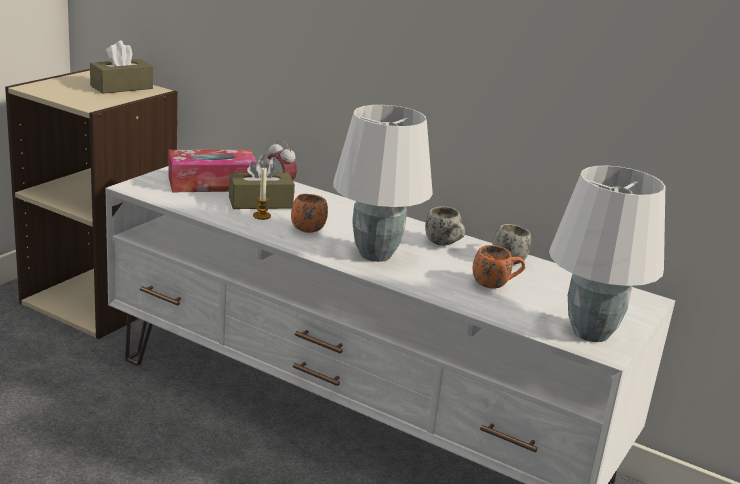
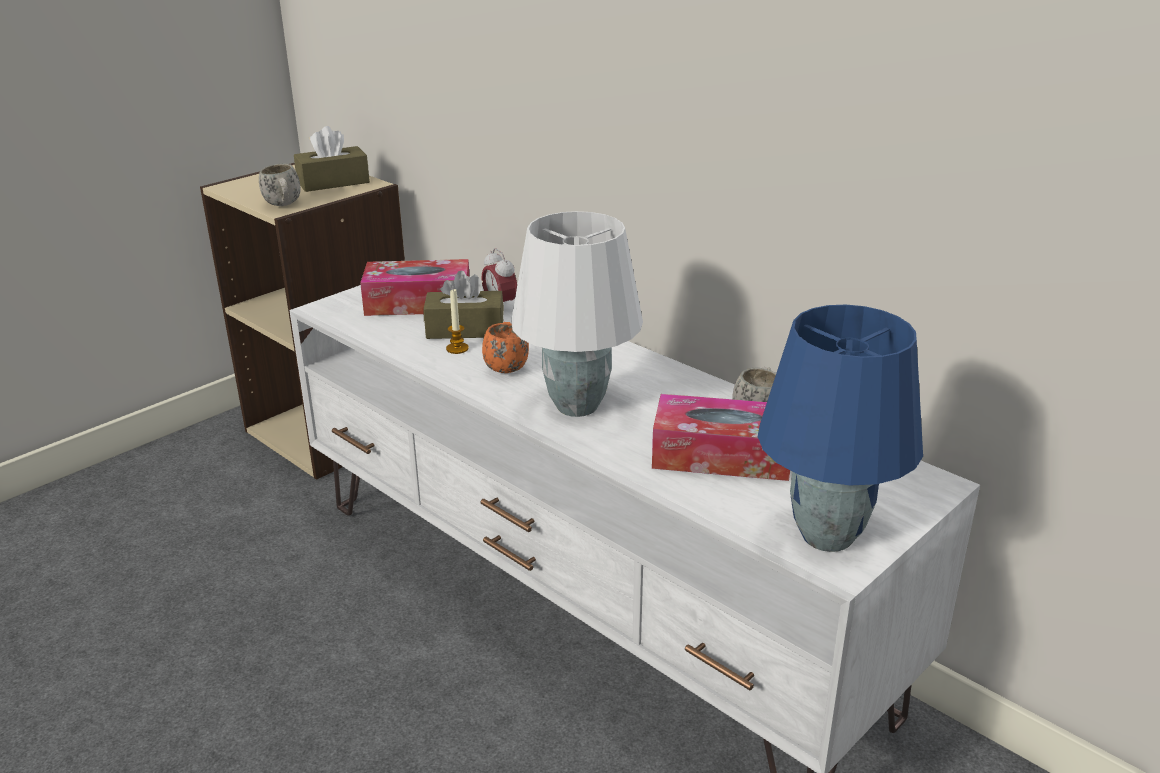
camera: 15 degrees right, 5 degrees up
(445, 245) = (678, 391): white mug -> white mug (284, 205)
(495, 285) = (721, 455): orange mug -> tissue box
(589, 332) = (825, 535): white table lamp -> blue table lamp

